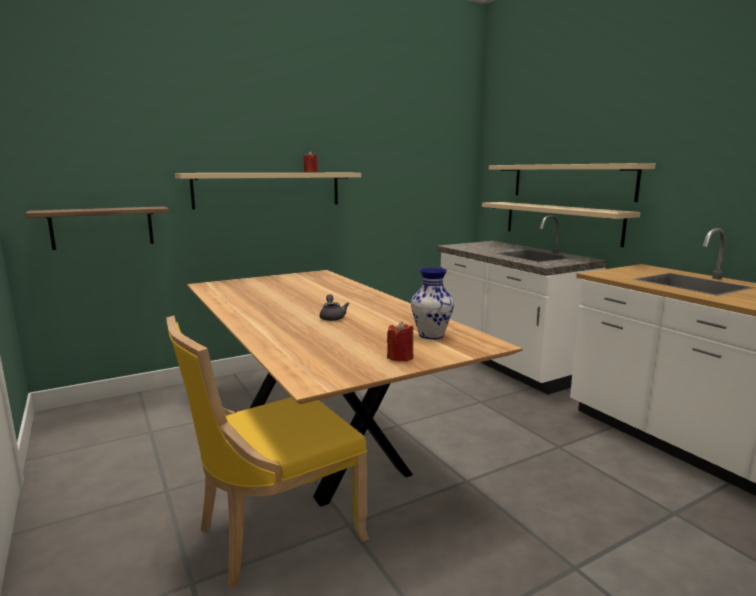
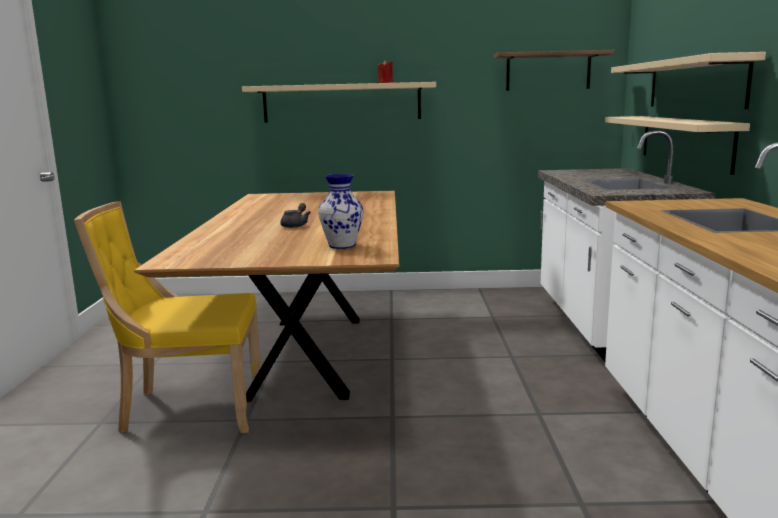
camera: 30 degrees right, 0 degrees up
(102, 227) = (187, 138): shelf -> shelf (548, 71)
(400, 357) = (272, 256): red candle -> none

